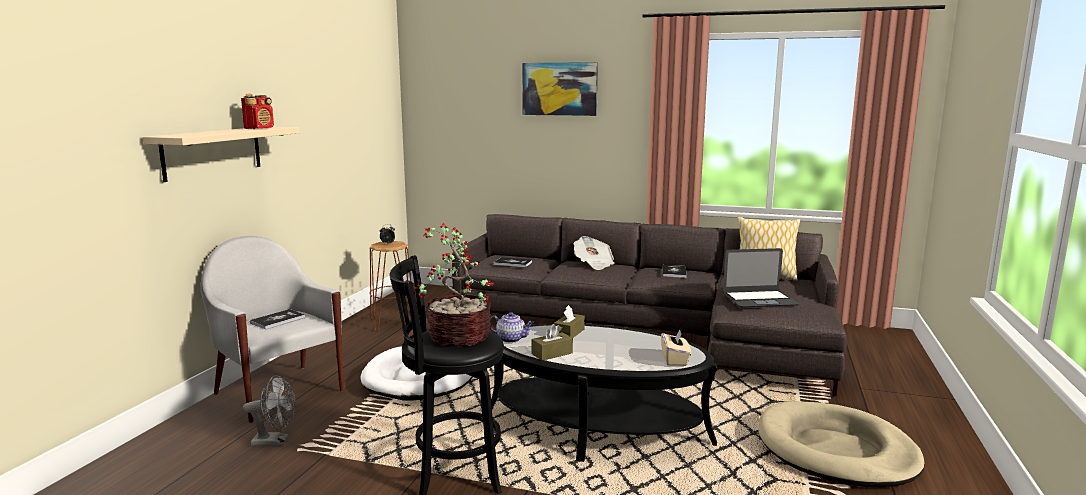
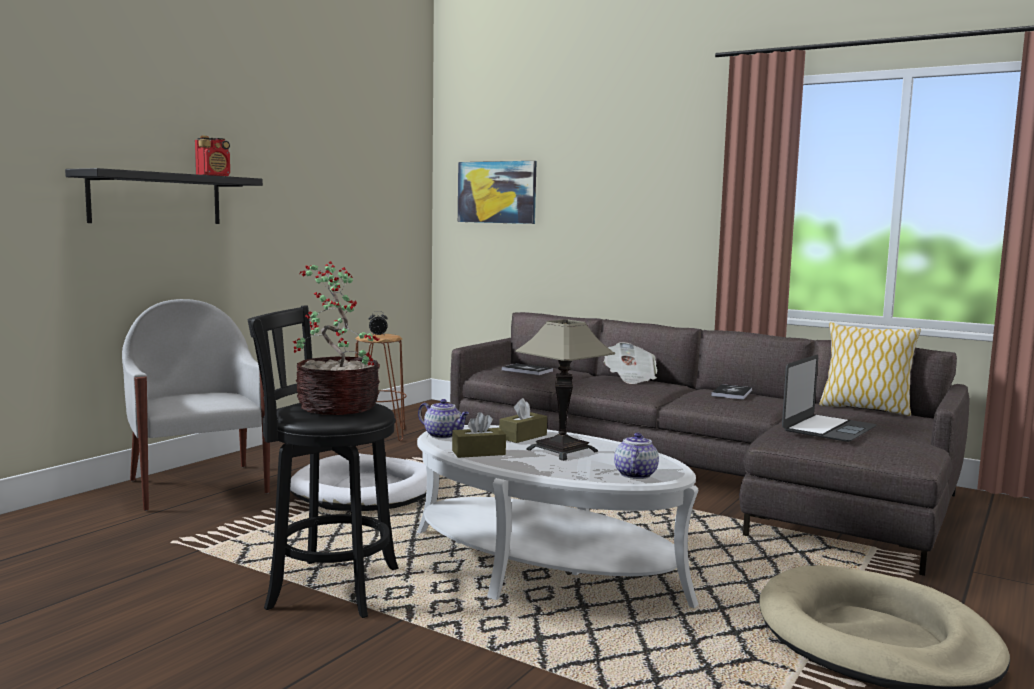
camera: 15 degrees right, 5 degrees down
(213, 152) = (156, 199): beige shelf -> black shelf
(276, 441) = (156, 531): grey fan -> none
(278, 320) = (202, 397): book -> none
(559, 89) = (613, 155): picture -> picture (497, 192)
(596, 427) = (544, 566): black coffee table -> white coffee table
(607, 343) = (562, 450): none -> table lamp
(675, 360) = (635, 474): beige tissue box -> teapot
(760, 299) = (828, 428): laptop -> laptop turned 60 degrees counterclockwise

